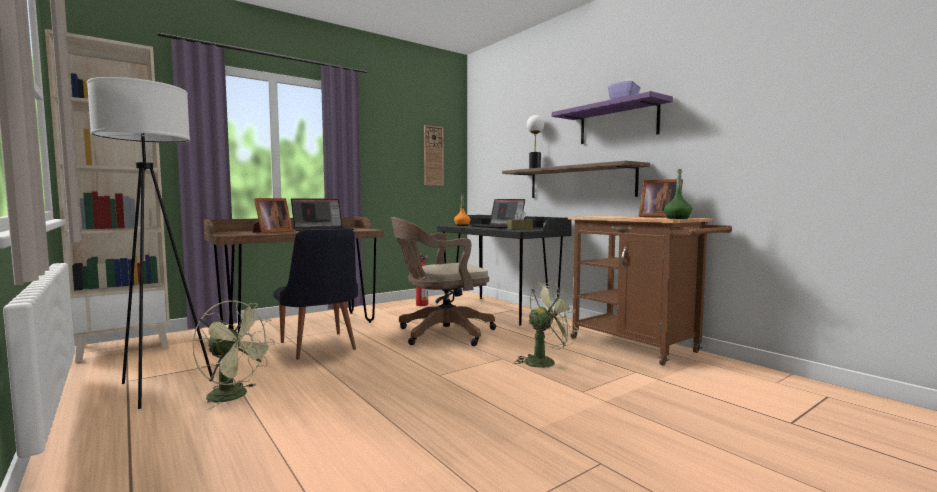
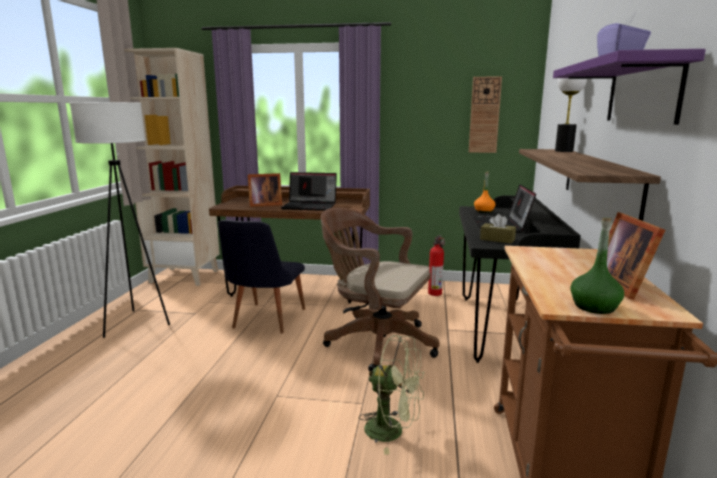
camera: 45 degrees right, 10 degrees up
(235, 396) = (147, 349): green fan -> none

